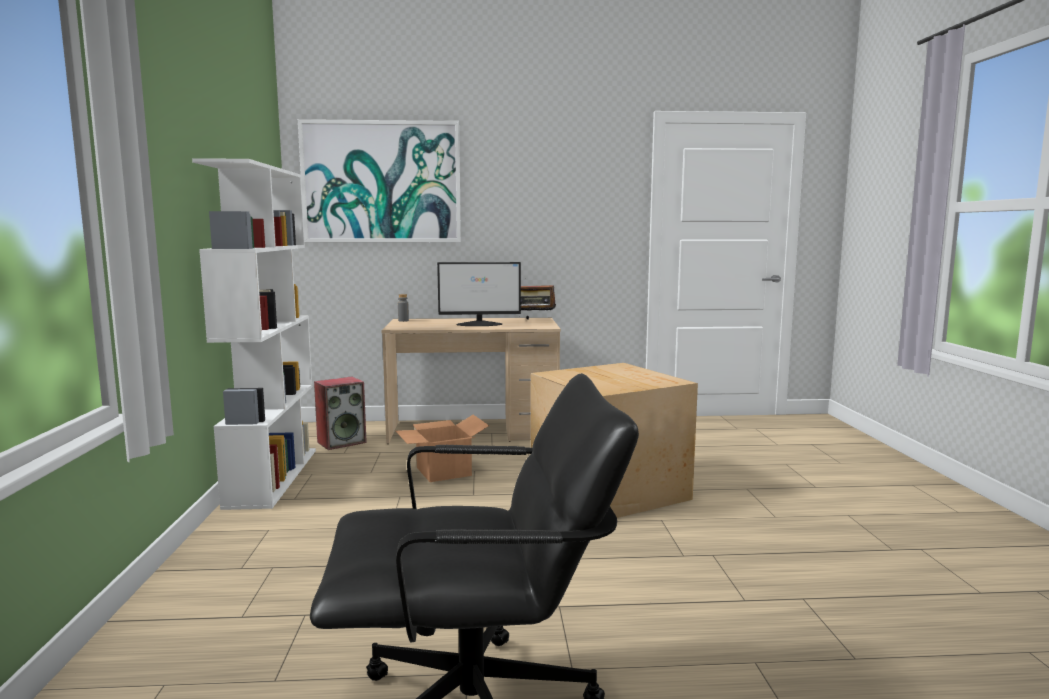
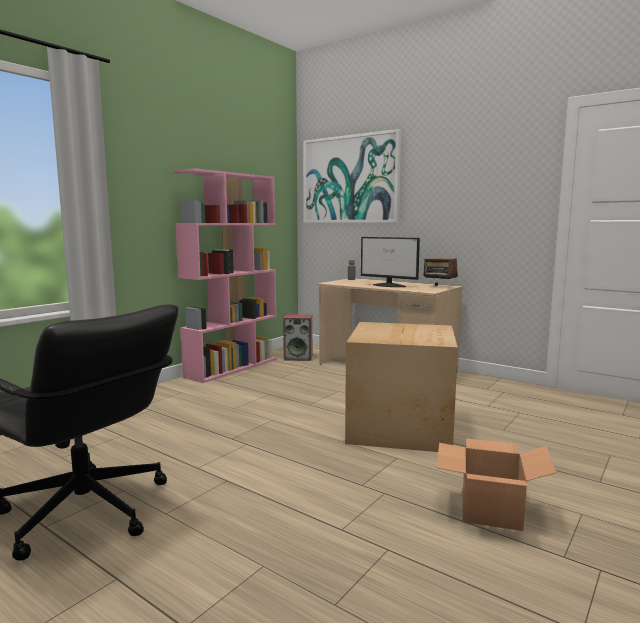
camera: 40 degrees right, 0 degrees up
(272, 476) = (232, 367): white bookcase -> pink bookcase
(444, 472) = (319, 387): cardboard box -> cardboard box (491, 511)

